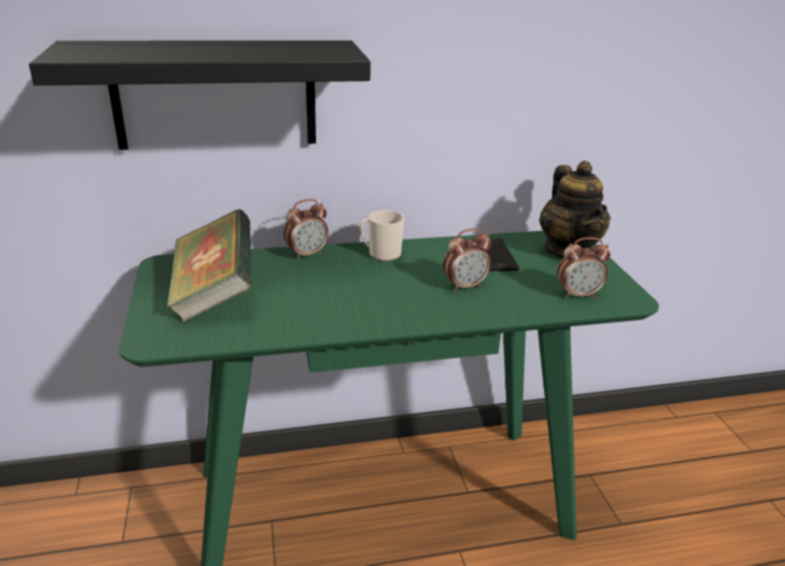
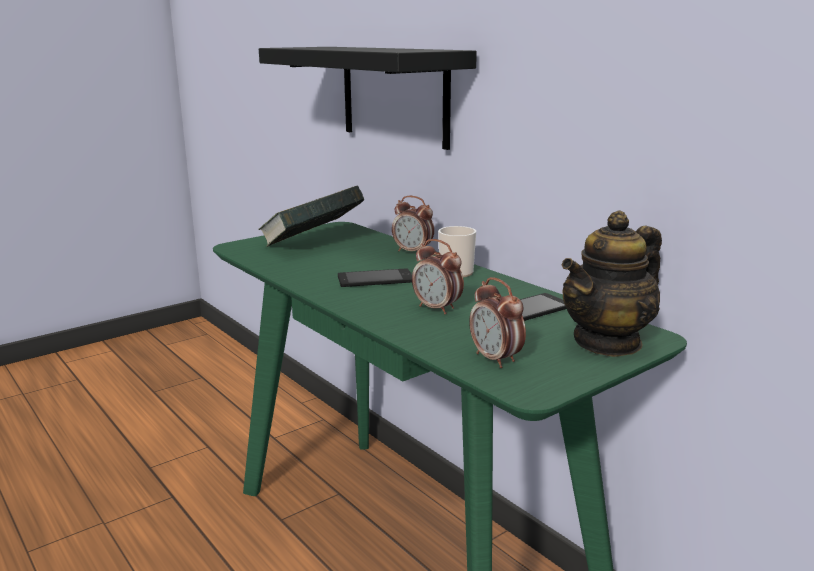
camera: 65 degrees right, 10 degrees down
(366, 291) = (375, 279): none -> phone

